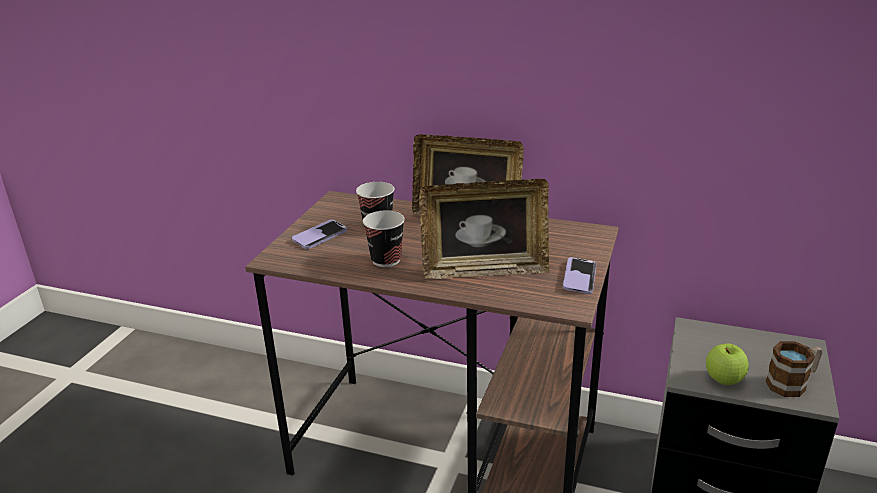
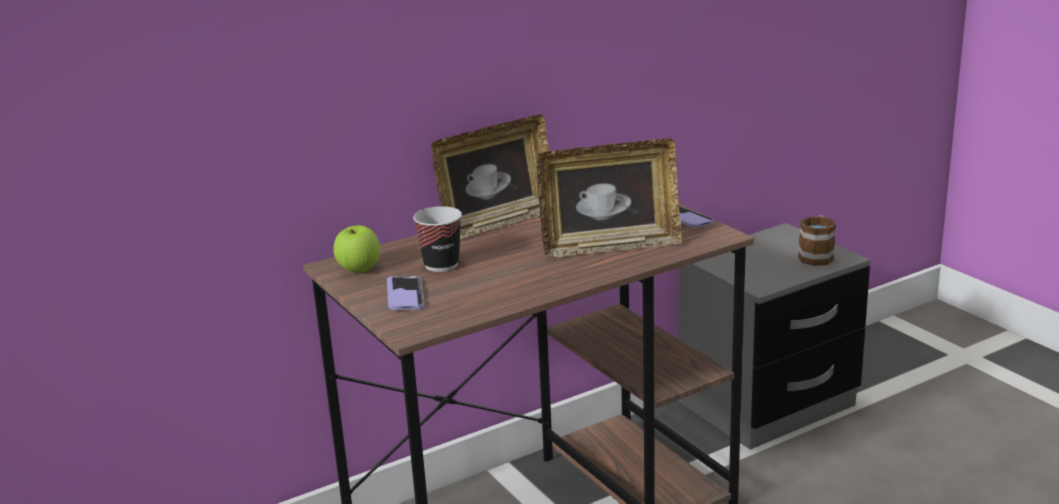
camera: 50 degrees left, 5 degrees down
(386, 260) = (516, 279): cup -> none
(484, 270) = (610, 246): picture frame -> picture frame turned 45 degrees clockwise
(723, 380) = (780, 275): apple -> apple (359, 270)

